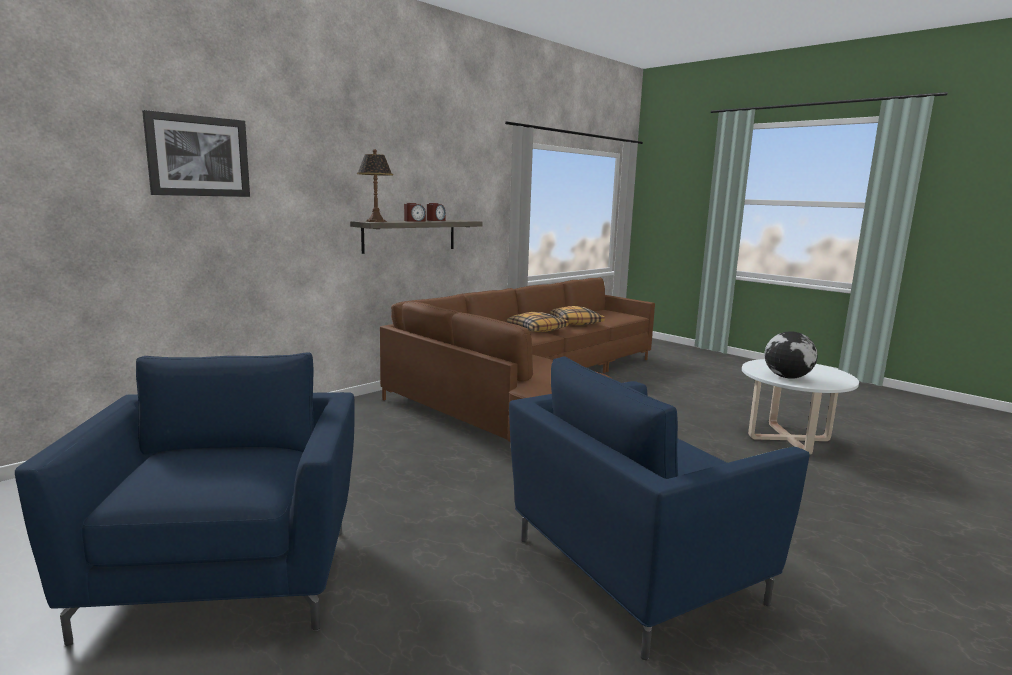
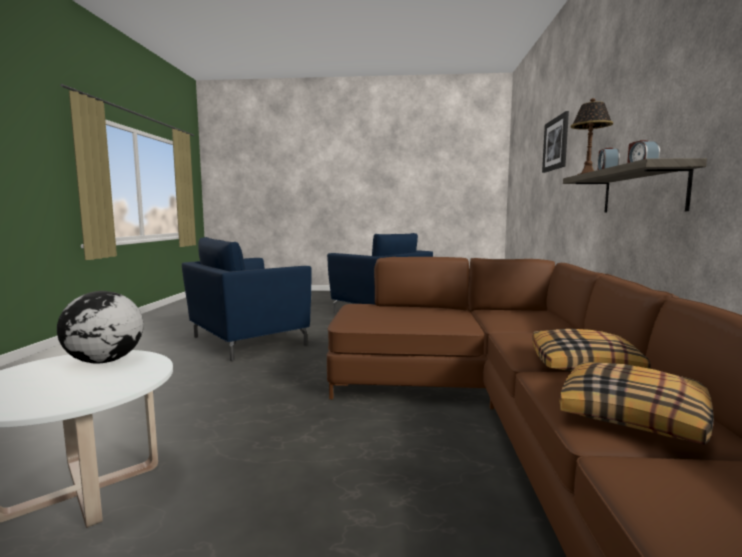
camera: 140 degrees right, 5 degrees down
(631, 570) = (246, 341): blue armchair -> blue armchair turned 150 degrees counterclockwise

